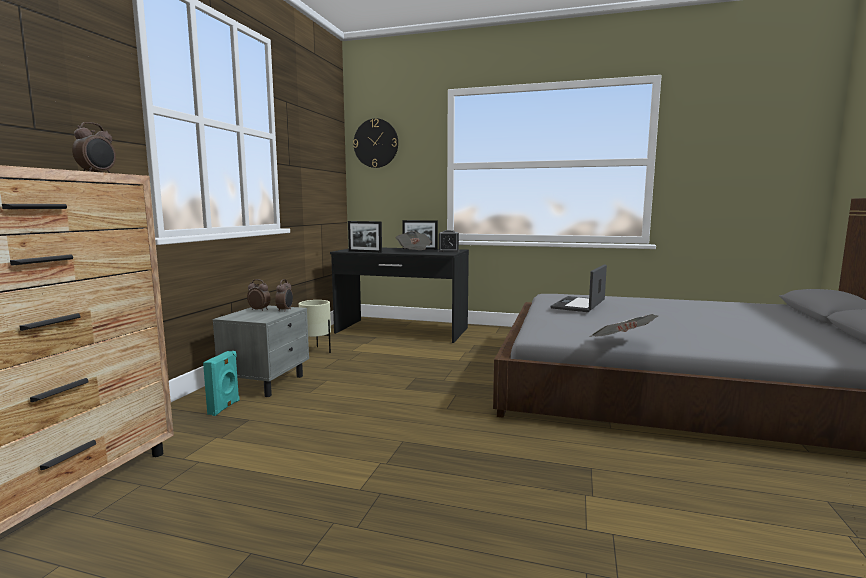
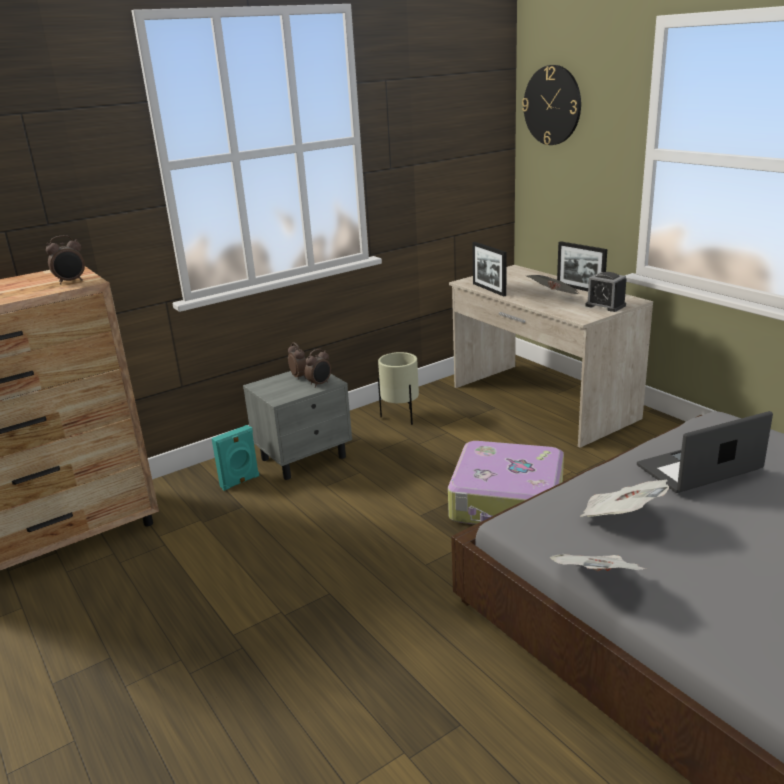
camera: 40 degrees right, 15 degrees up
(401, 330) = (541, 402): black desk -> beige desk
(450, 370) = (508, 501): none -> suitcase
(581, 323) = (621, 517): none -> newspaper

